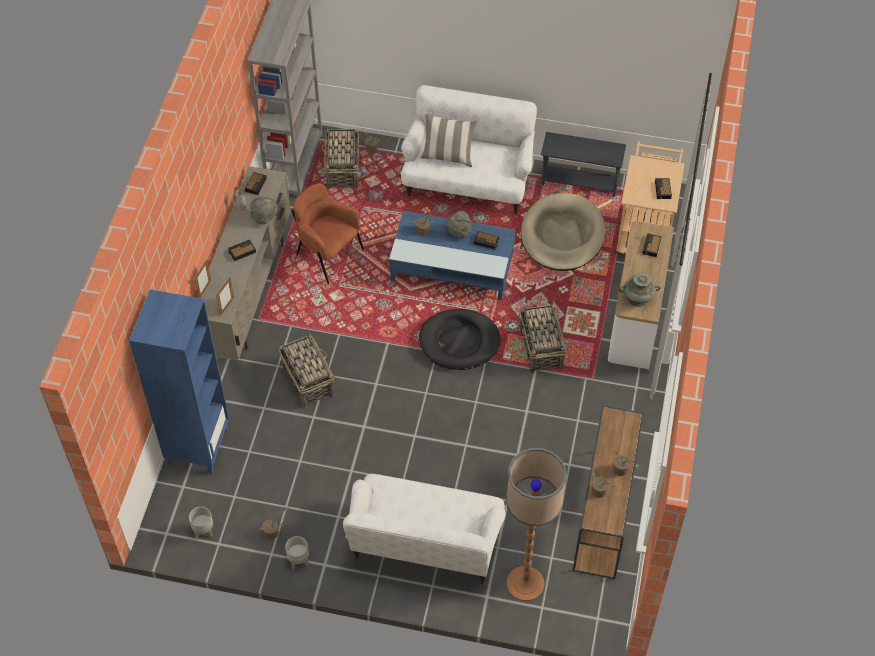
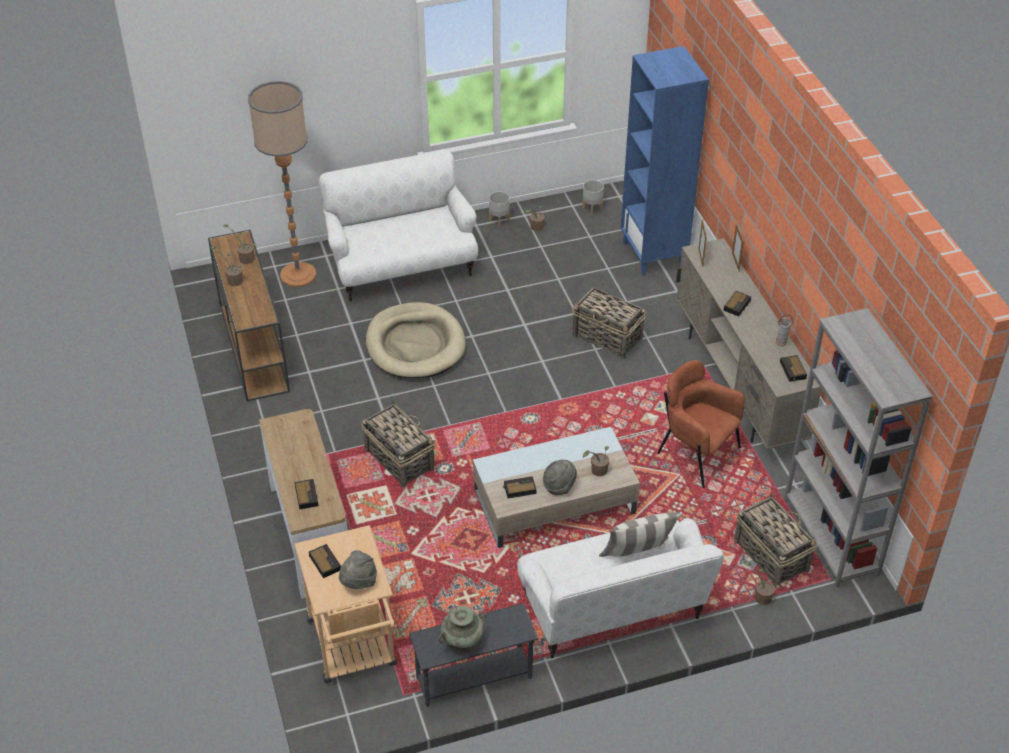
camera: 150 degrees right, 10 degrees down
(264, 217) = (750, 344): grey hat -> grey hat (358, 582)
(327, 255) = (696, 454): brown armchair -> brown armchair turned 150 degrees counterclockwise
(452, 266) = (554, 501): blue coffee table -> beige coffee table
(459, 342) = (489, 430): black dog bed -> none
(562, 235) = (452, 595): beige dog bed -> beige dog bed (415, 345)
(637, 298) = (294, 433): turquoise vase -> turquoise vase (463, 641)

